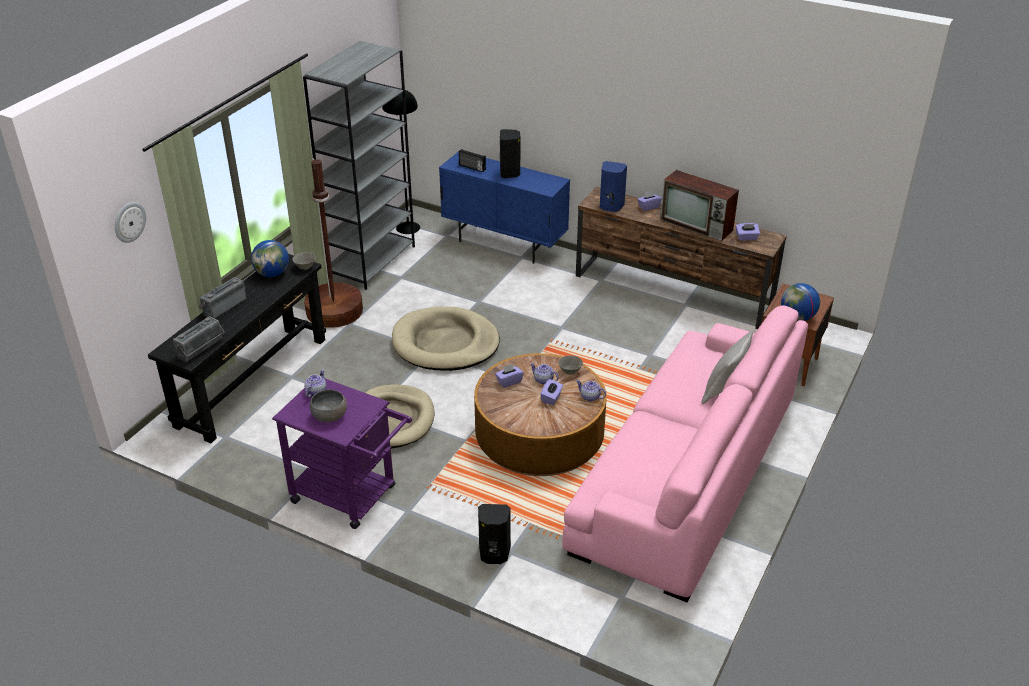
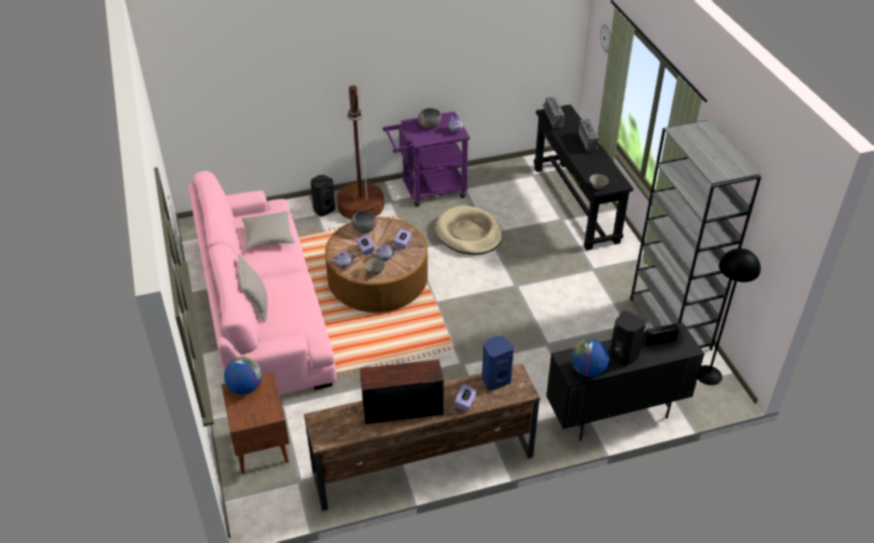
camera: 135 degrees right, 5 degrees up
(272, 274) = (606, 172): globe -> globe (588, 370)
(334, 311) = (618, 271): brown floor lamp -> brown floor lamp (360, 206)
(445, 343) = (516, 297): beige dog bed -> none
(504, 244) = (615, 415): blue cabinet -> black cabinet
(525, 419) = (364, 229): none -> grey bowl
(642, 454) = (268, 236): none -> grey pillow
(746, 238) = (345, 422): purple tissue box -> none

